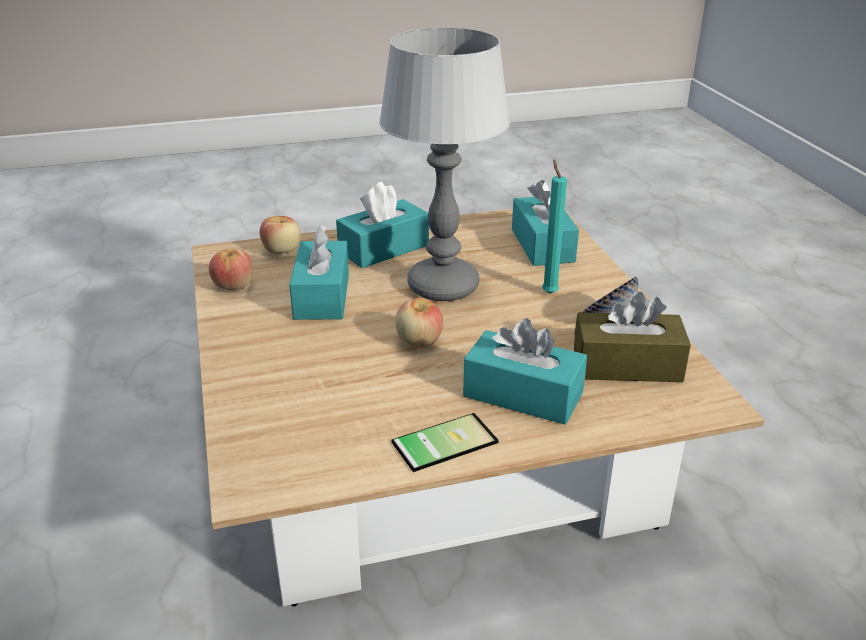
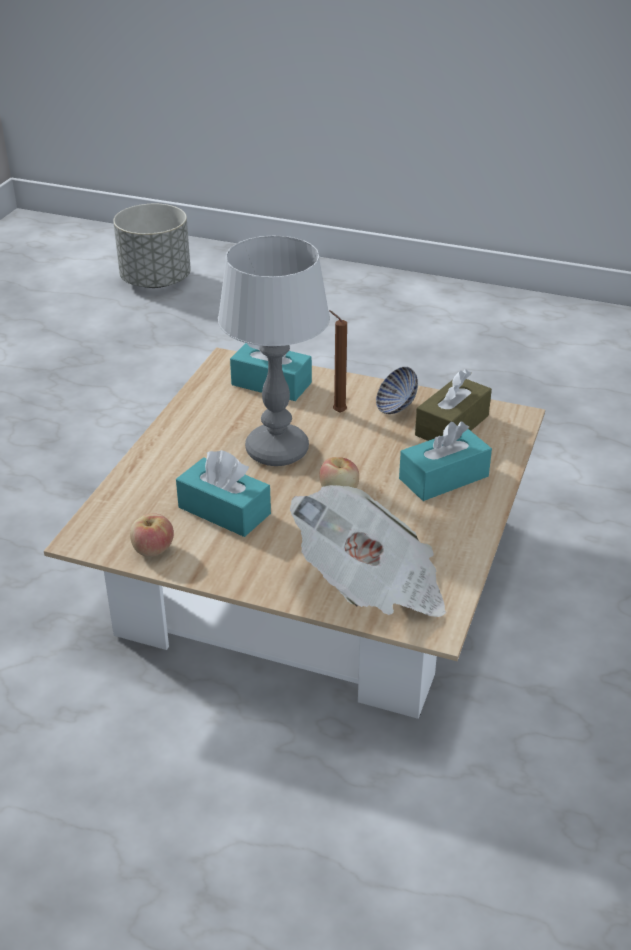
camera: 55 degrees left, 5 degrees up
(282, 251) = (123, 504): apple -> none
(285, 416) = (371, 585): none -> newspaper
(384, 248) = (185, 453): turquoise tissue box -> none
(442, 439) = (459, 528): phone -> none
(548, 292) = (337, 412): turquoise candle -> brown candle
(704, 187) = (155, 281): none -> grey planter

